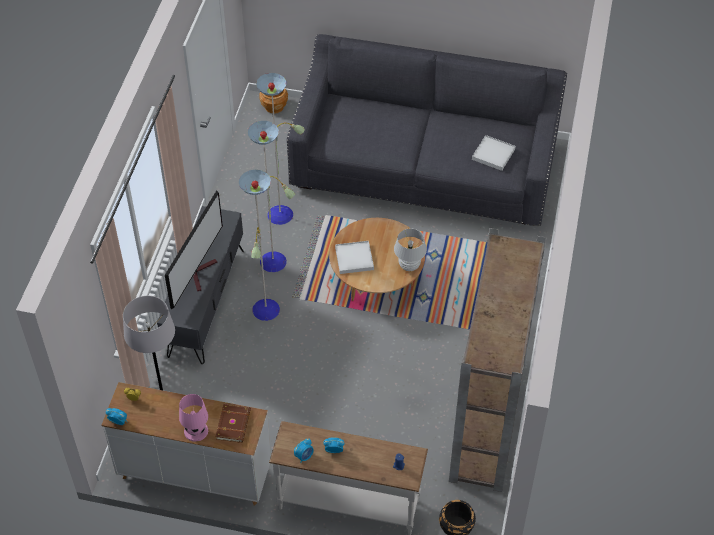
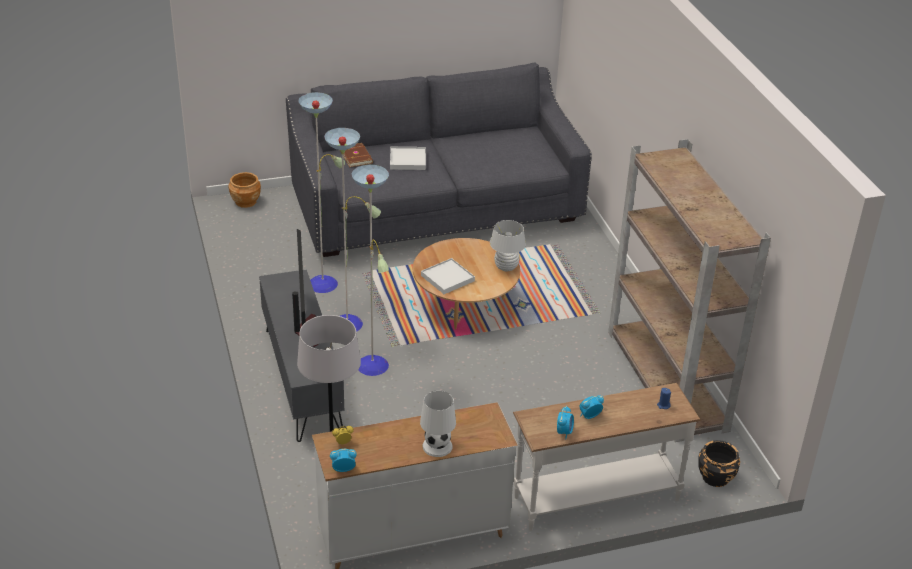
camera: 30 degrees left, 15 degrees down
(195, 430) = (437, 446): pink table lamp -> white table lamp
(234, 424) = (473, 426): brown book -> brown book (356, 156)
(493, 154) = (521, 153): white tray -> white tray (408, 160)

